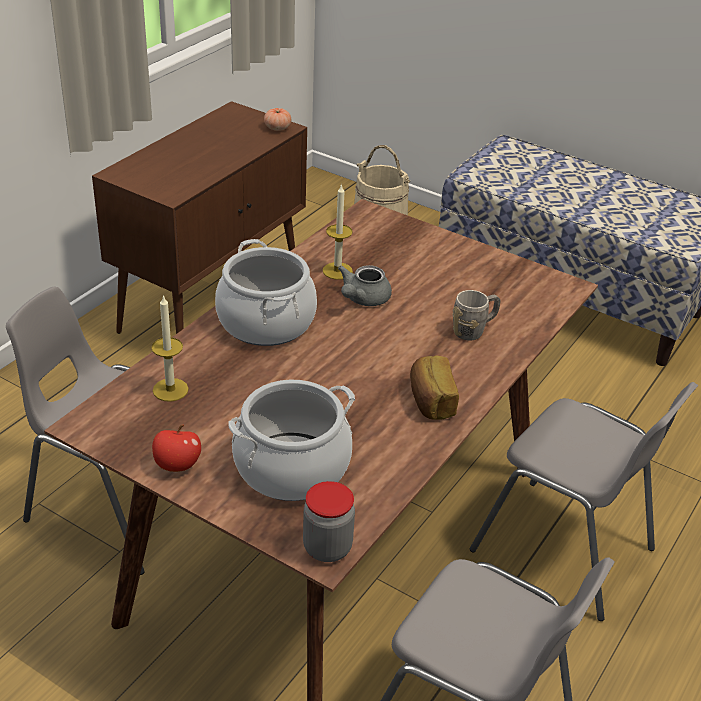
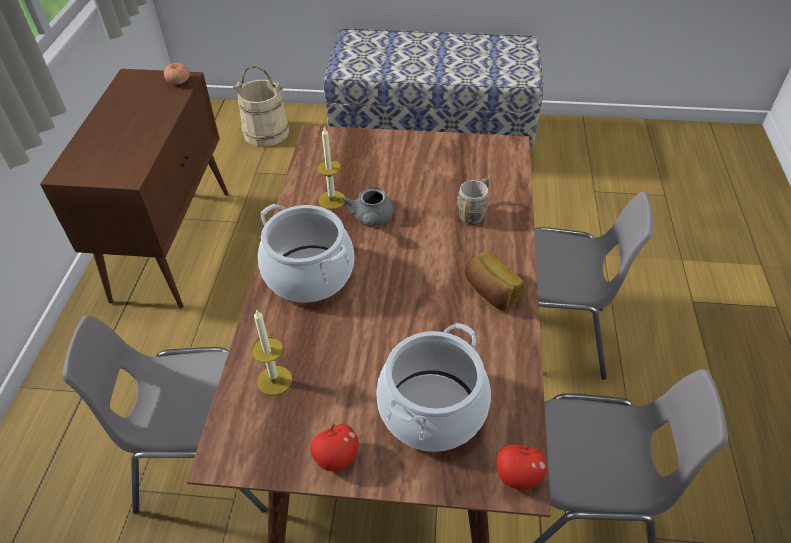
camera: 25 degrees left, 10 degrees up
(327, 548) = (517, 475): jar -> apple

